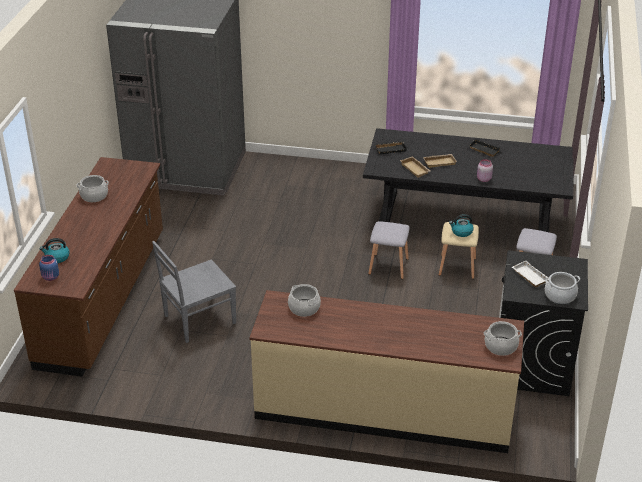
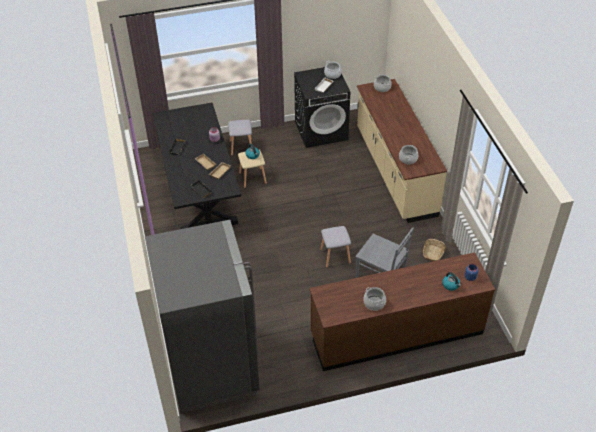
camera: 115 degrees left, 10 degrees up
(192, 382) = (433, 253): none -> basket
(387, 266) = (271, 208): grey stool -> grey stool (335, 256)

